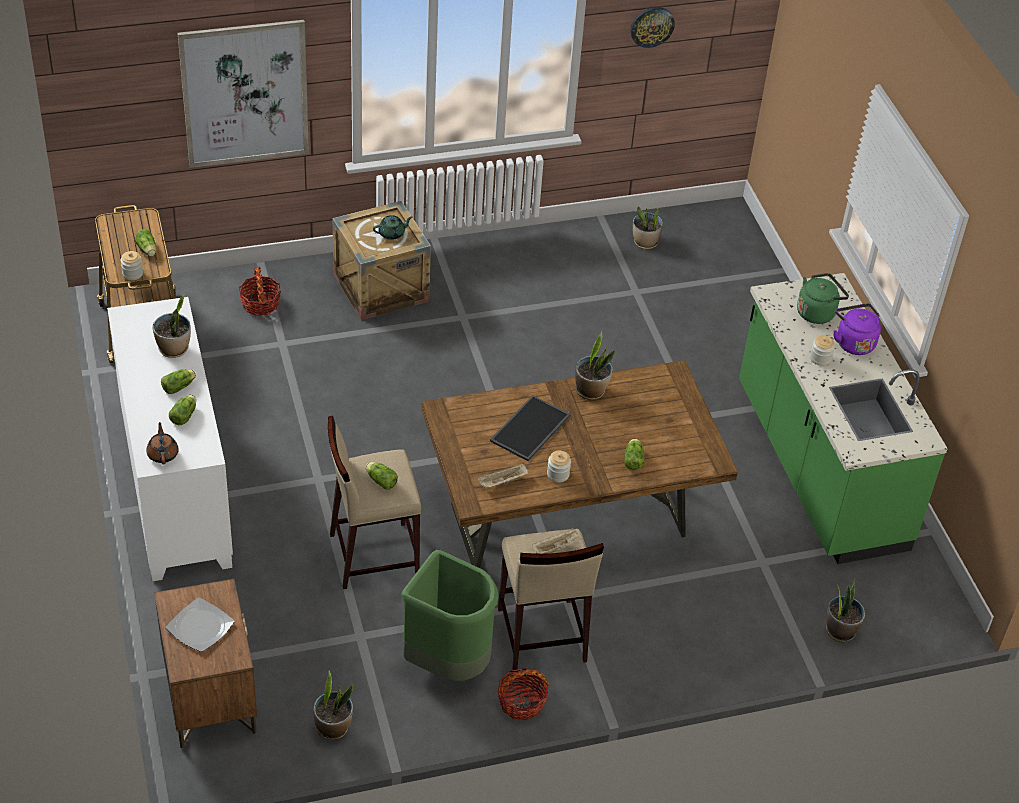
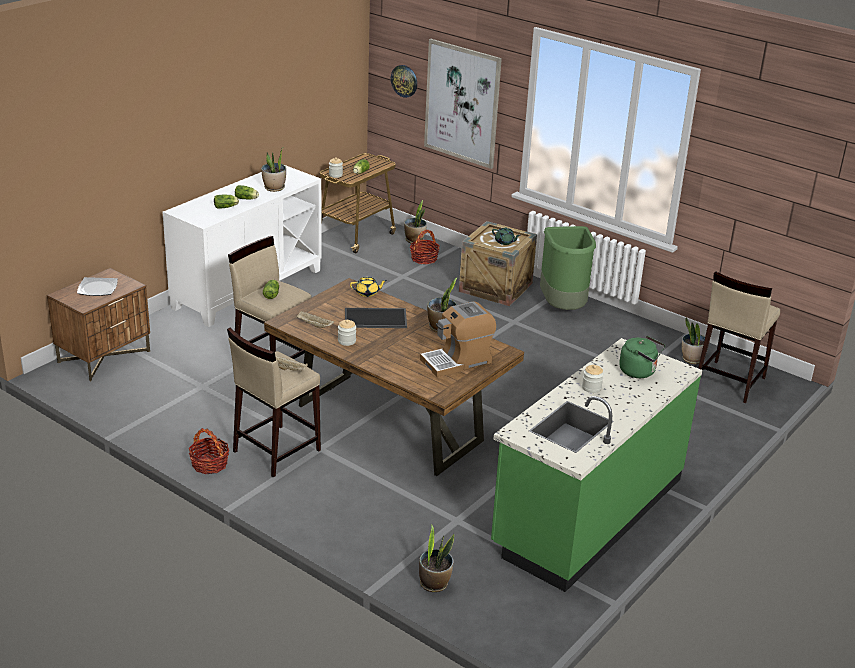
camera: 55 degrees right, 15 degrees down
(163, 454) = (189, 211): brown teapot -> none
(333, 727) = (120, 404): potted plant -> potted plant (414, 240)
(447, 662) = (214, 424): green trash can -> green trash can (563, 308)
(470, 405) = (367, 293): none -> yellow teapot
(633, 459) = (398, 363): lettuce -> none
(652, 26) = (741, 168): wall clock -> wall clock (404, 81)
(664, 416) = (457, 361): none -> coffee machine
(701, 245) = (729, 381): none -> beige stool
(853, 342) = (632, 396): purple kettle -> none

